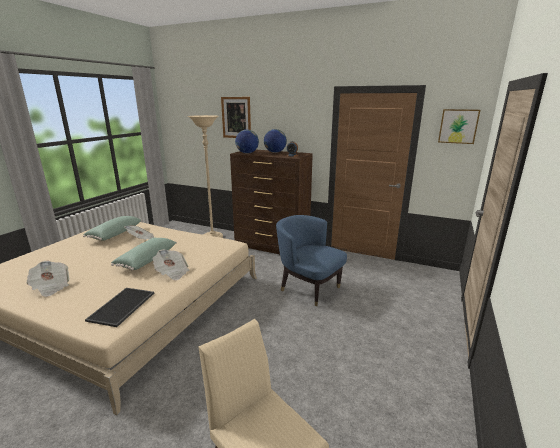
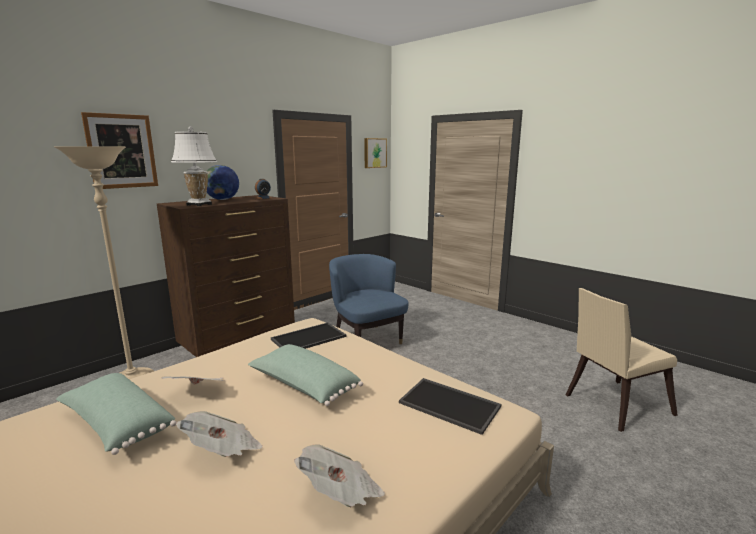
camera: 70 degrees left, 5 degrees down
(172, 272) = (368, 367): newspaper -> newspaper (223, 450)
(208, 248) = (308, 338): none -> tray
(247, 153) = (199, 205): globe -> white table lamp
(308, 288) = (366, 339): blue armchair -> blue armchair turned 90 degrees clockwise

